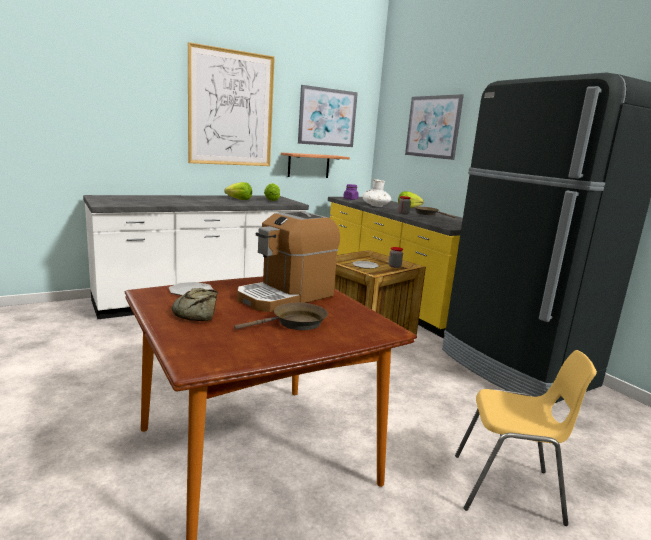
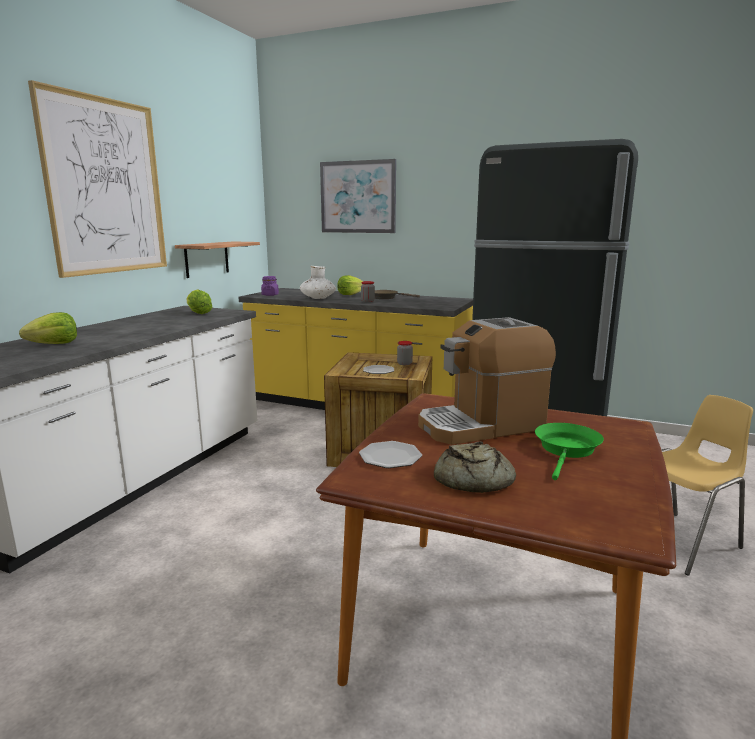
camera: 35 degrees left, 0 degrees up
(239, 199) = (159, 320): lettuce -> lettuce (54, 344)
(286, 296) = (481, 425): coffee machine -> coffee machine turned 60 degrees clockwise
(295, 323) = (567, 450): brown frying pan -> green frying pan
(327, 117) = (217, 192): picture -> none

